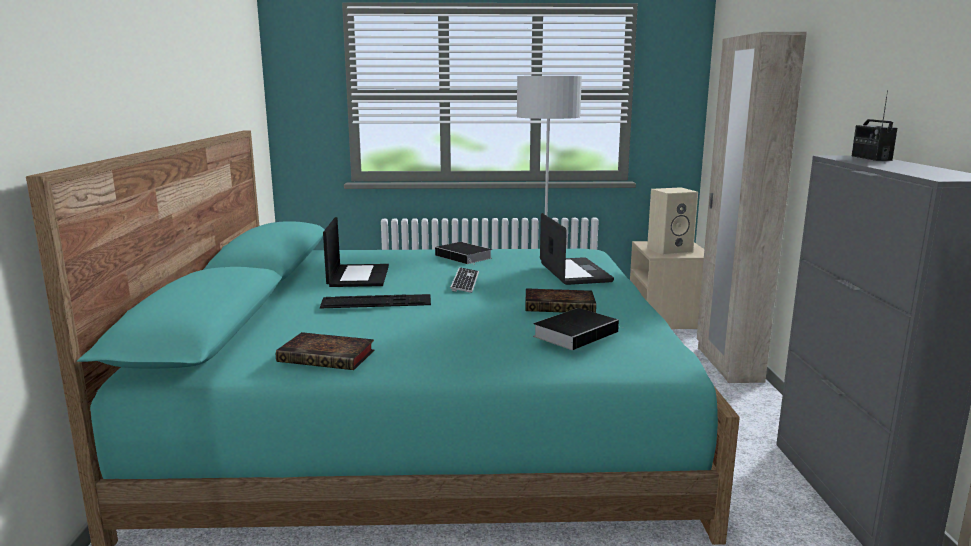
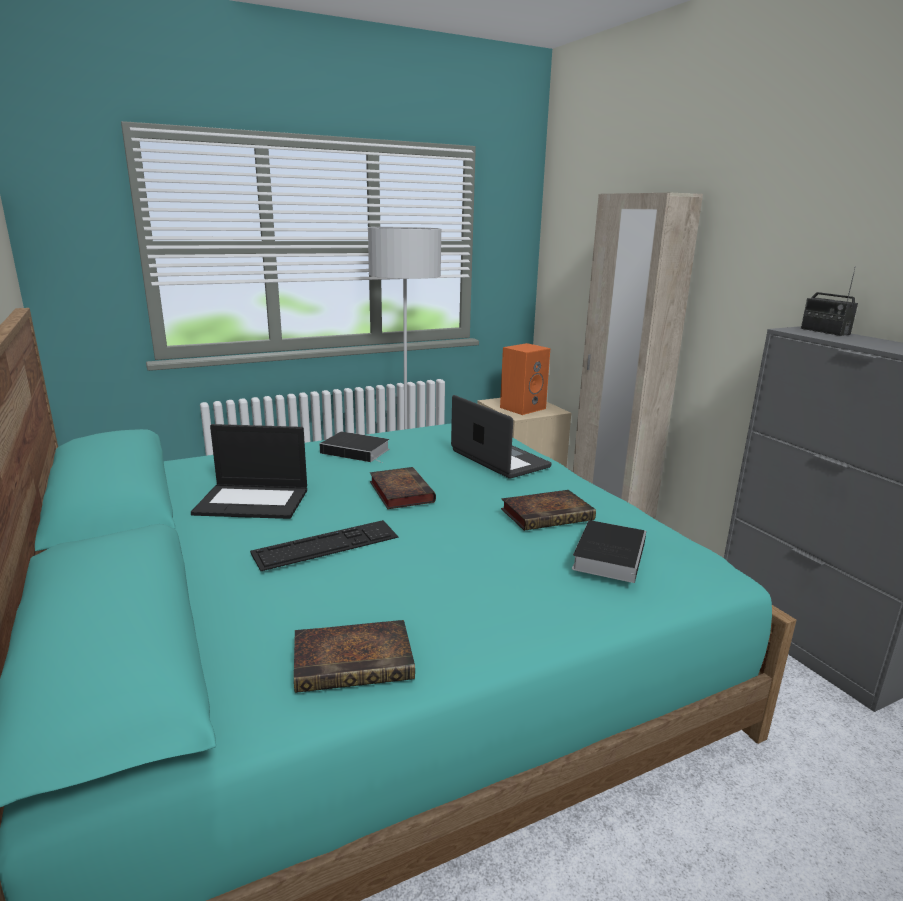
camera: 25 degrees left, 5 degrees up
(358, 276) = (254, 501): laptop -> laptop turned 120 degrees clockwise
(465, 282) = (400, 491): keyboard -> book
(670, 250) = (523, 408): beige speaker -> orange speaker

